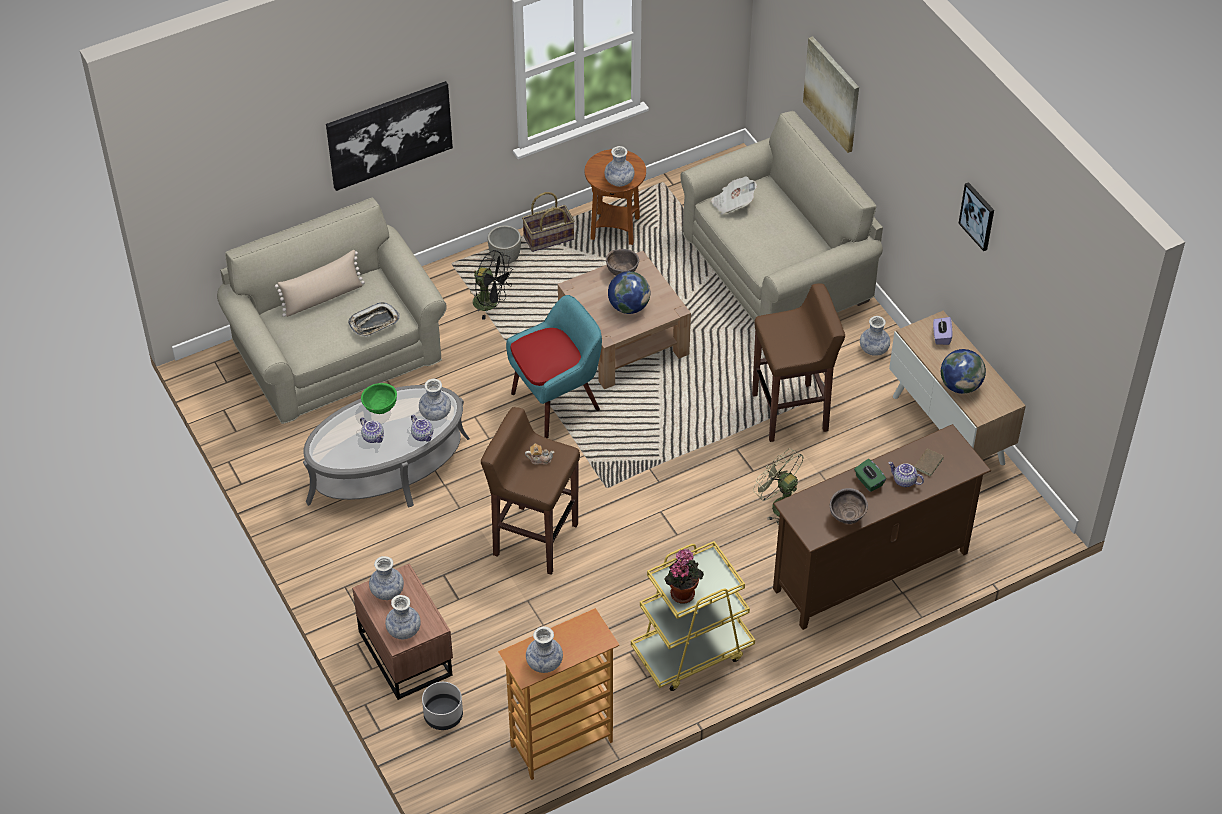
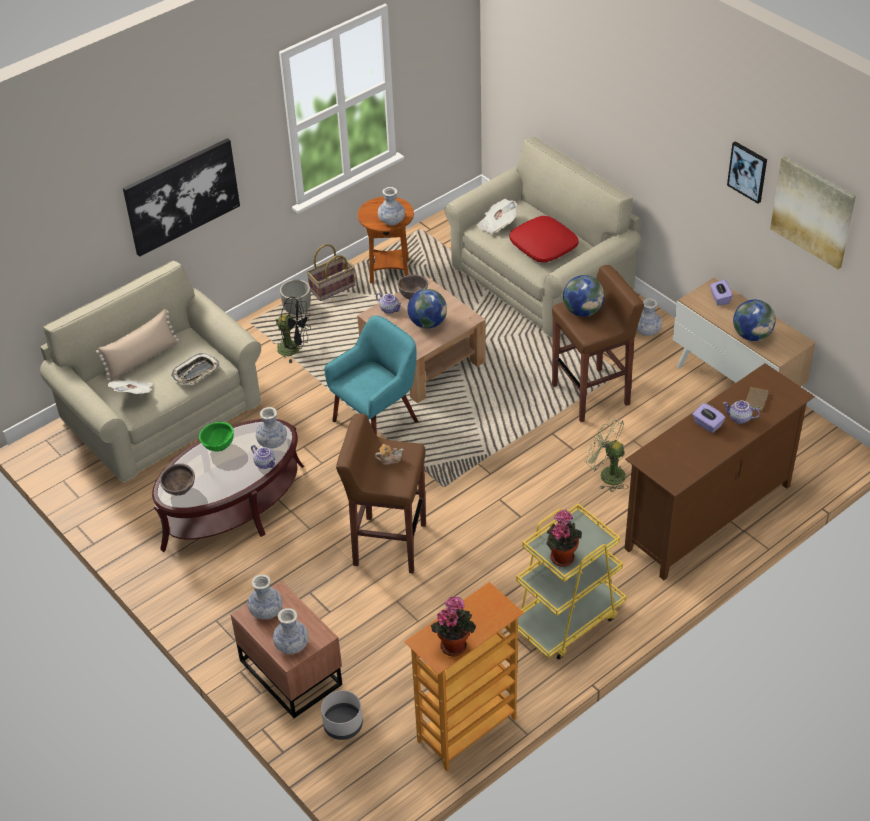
camera: 10 degrees left, 5 degrees down
(306, 336) = (134, 394): none -> newspaper
(373, 437) = (218, 473): teapot -> teapot (390, 309)
(388, 469) = (233, 506): grey coffee table -> brown coffee table
(544, 663) = (454, 644): vase -> potted plant
(548, 362) = (367, 380): red pillow -> red pillow (544, 246)
(785, 329) = (582, 311): none -> globe
(832, 93) = (574, 107): picture -> picture (813, 211)
(846, 517) = (698, 459): brown bowl -> brown bowl (180, 490)
(868, 481) = (707, 424): green tissue box -> purple tissue box

